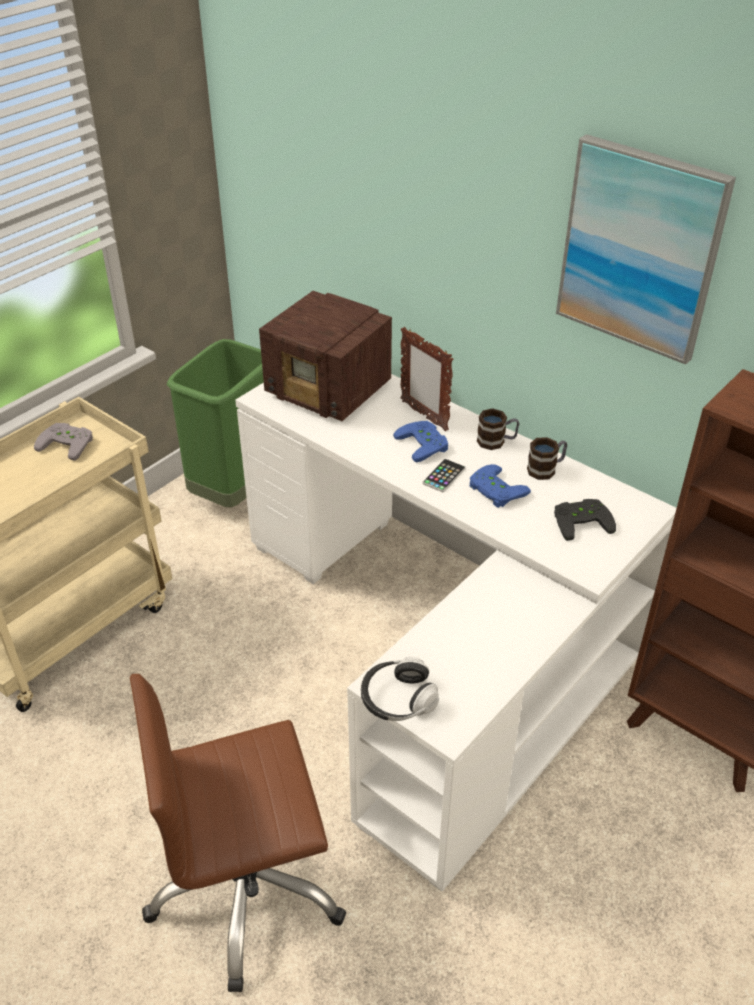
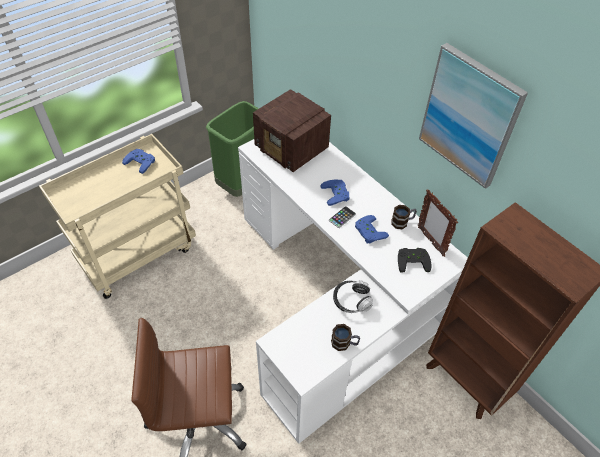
camera: 10 degrees right, 10 degrees up
(68, 443) = (141, 161): grey game controller -> blue game controller
(397, 699) = (280, 353): headphones -> headphones (351, 300)
(424, 415) = (341, 174): picture frame -> picture frame (430, 241)
(496, 441) = (379, 199): mug -> mug (344, 343)

